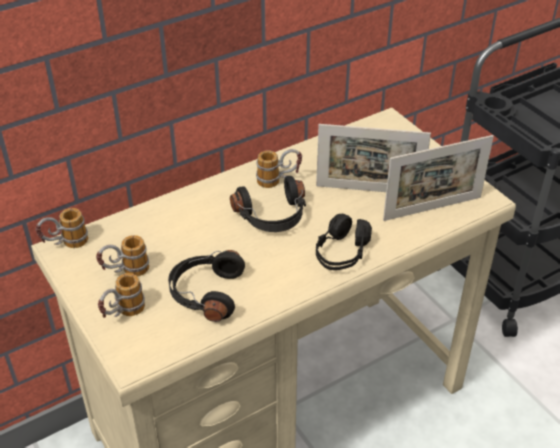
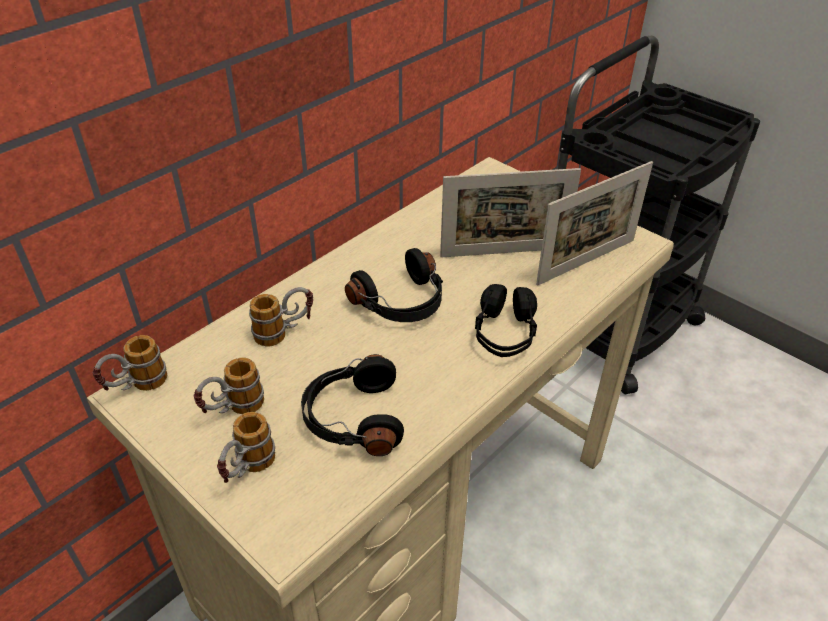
camera: 15 degrees left, 0 degrees up
(278, 181) = (392, 258): mug -> mug (284, 333)

